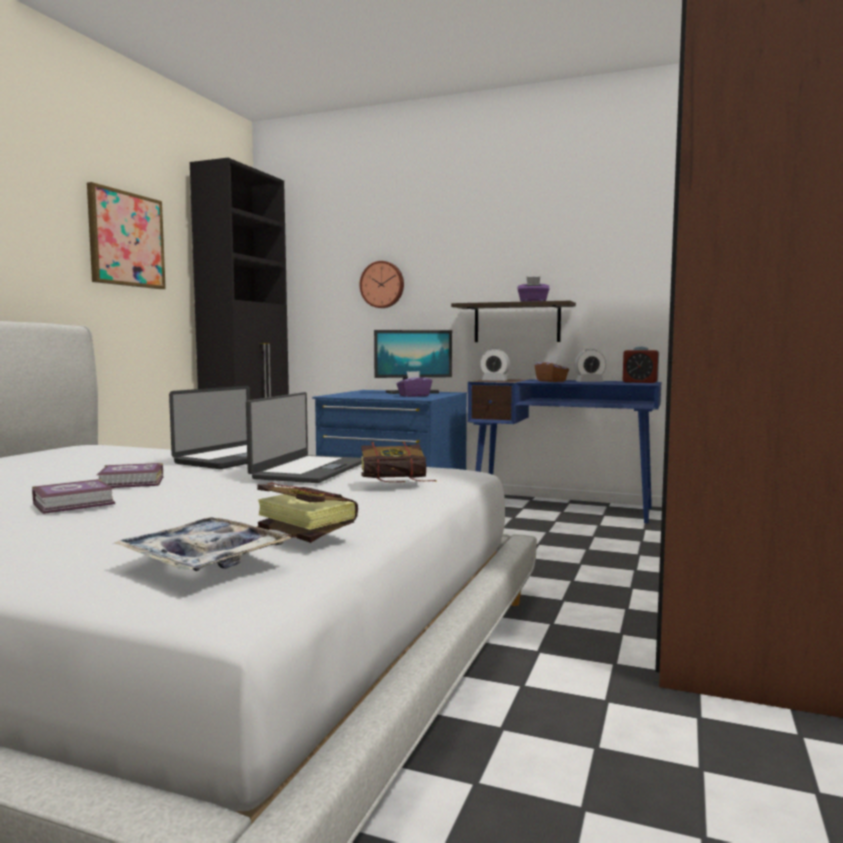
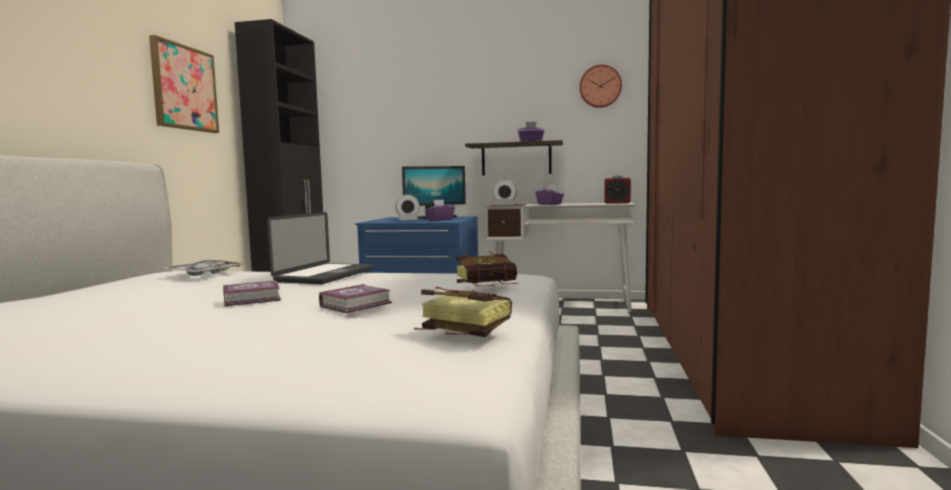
camera: 10 degrees left, 0 degrees up
(76, 503) = (219, 320): book -> book (358, 304)
(204, 559) = (403, 358): tray -> tray (204, 274)
(309, 470) = (401, 281): laptop -> none
(382, 284) = (402, 129): wall clock -> wall clock (600, 86)
(551, 381) = (549, 204): brown tissue box -> purple tissue box
(562, 508) = (560, 304): blue desk -> white desk
(589, 382) = (580, 204): alarm clock -> alarm clock (407, 220)

